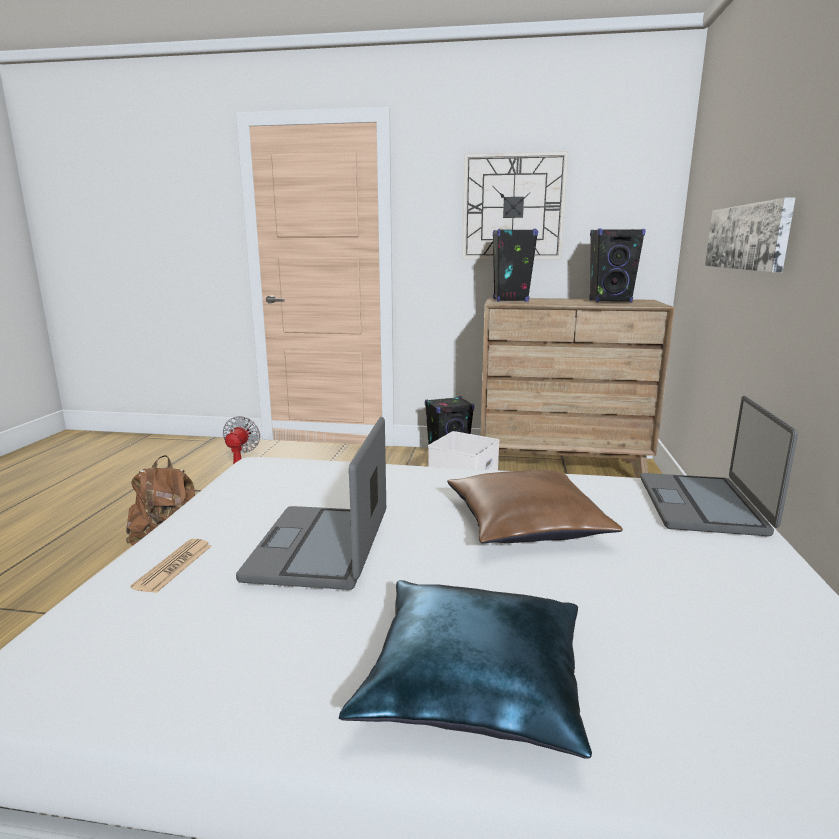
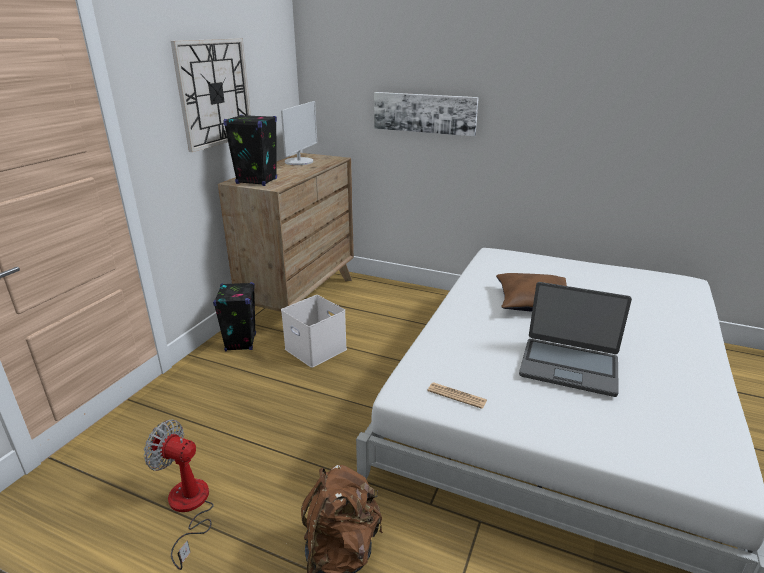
camera: 75 degrees left, 10 degrees up
(174, 566) = (594, 427): newspaper -> newspaper (457, 396)
(473, 682) = (671, 341): blue pillow -> none
(610, 301) = (299, 162): black speaker -> monitor
(703, 505) = (512, 259): laptop -> none

